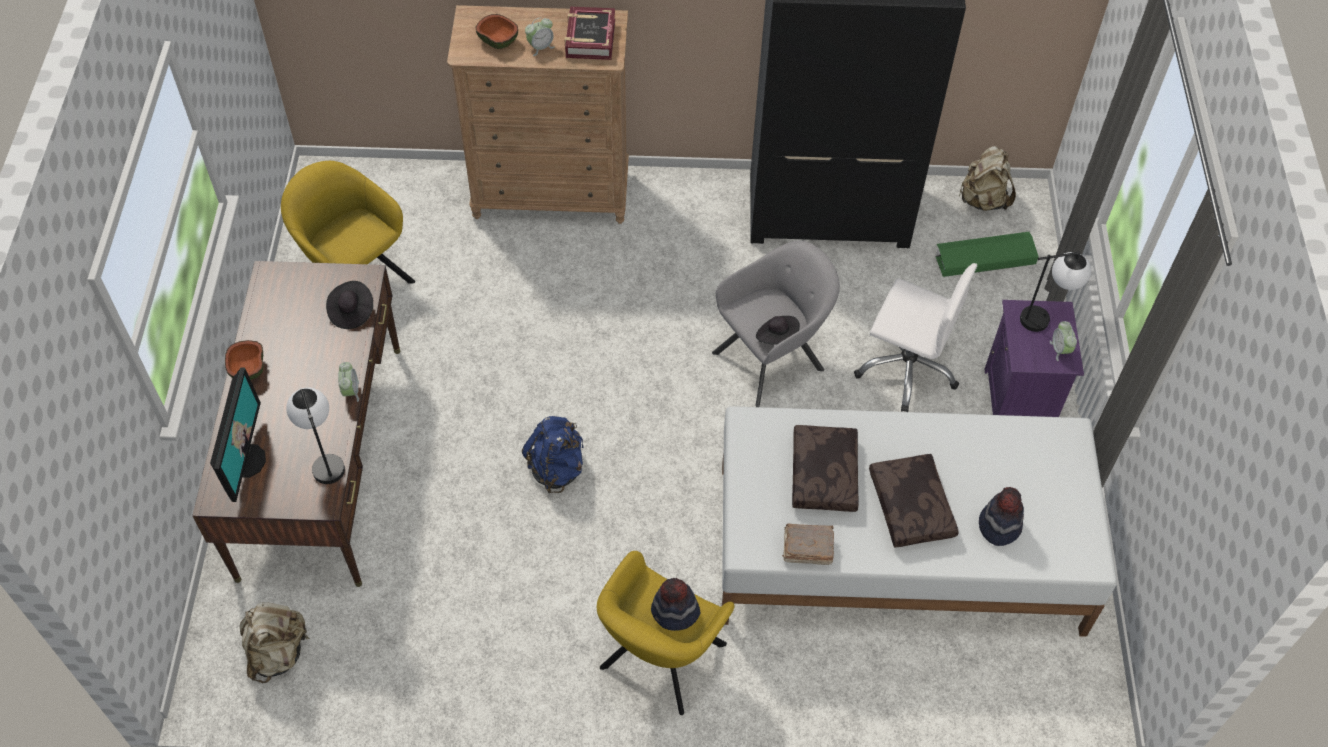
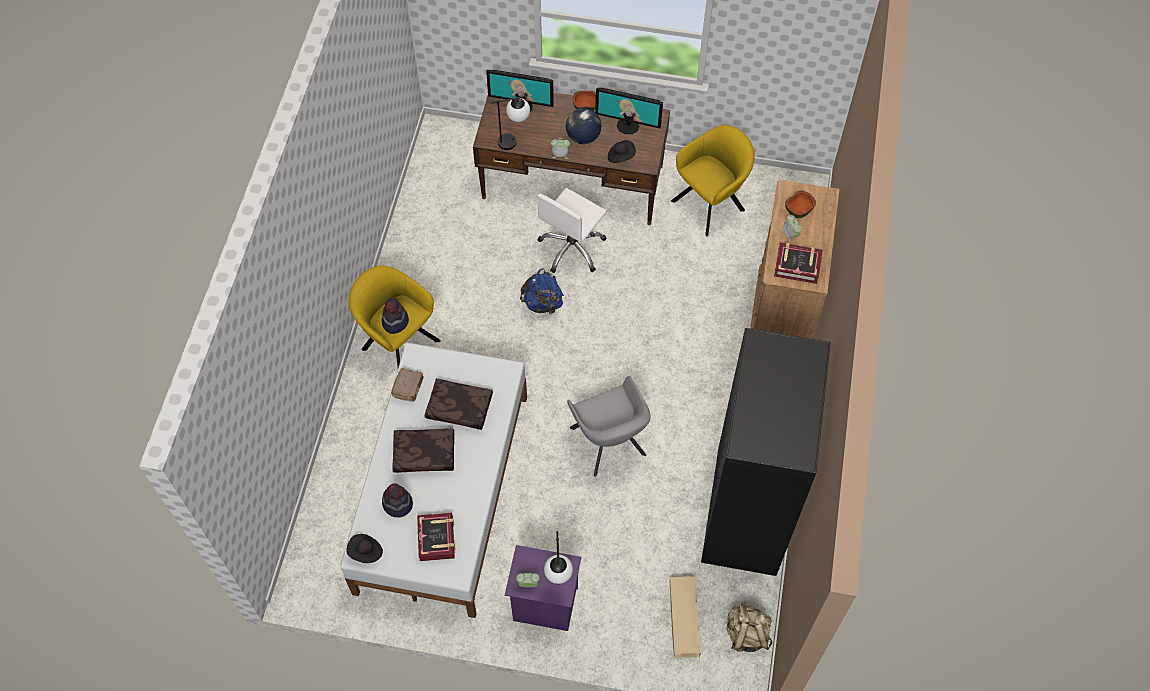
camera: 100 degrees right, 5 degrees up
(278, 652) = (449, 160): beige backpack -> none
(288, 309) = (628, 125): none -> monitor
(314, 365) = (583, 137): none -> globe
(777, 337) = (588, 414): black hat -> black hat (366, 552)
(906, 368) = (587, 533): white office chair -> white office chair (572, 248)
(984, 258) = (684, 618): green storage box -> beige storage box
(1033, 466) = (437, 539): none -> book

